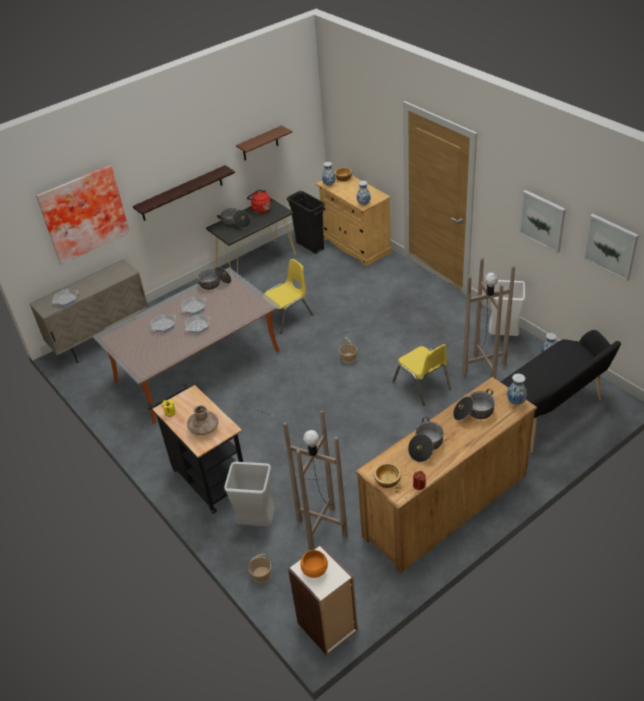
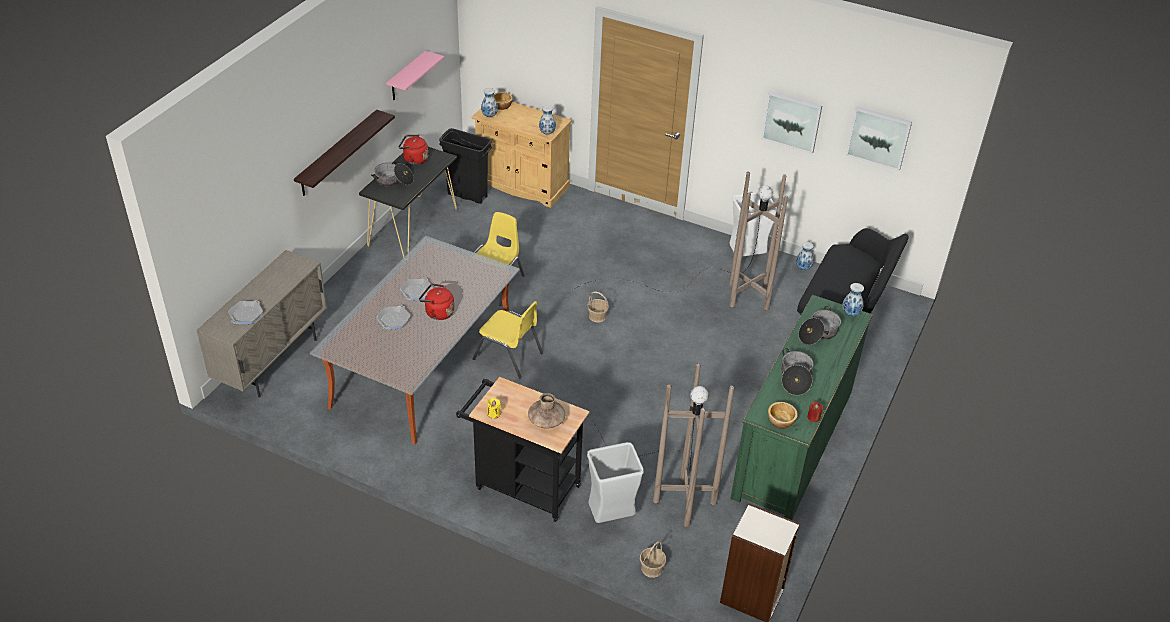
camera: 30 degrees left, 0 degrees up
(83, 213) = (248, 198): picture -> none
(197, 326) = (437, 312): frying pan -> red kettle
(215, 283) = (422, 258): cooking pot -> none
(260, 143) = (406, 77): brown shelf -> pink shelf
(315, 570) = (760, 529): orange bowl -> none
(422, 385) = (695, 328): yellow chair -> yellow chair (508, 356)
(445, 505) = (793, 443): brown dresser -> green dresser

